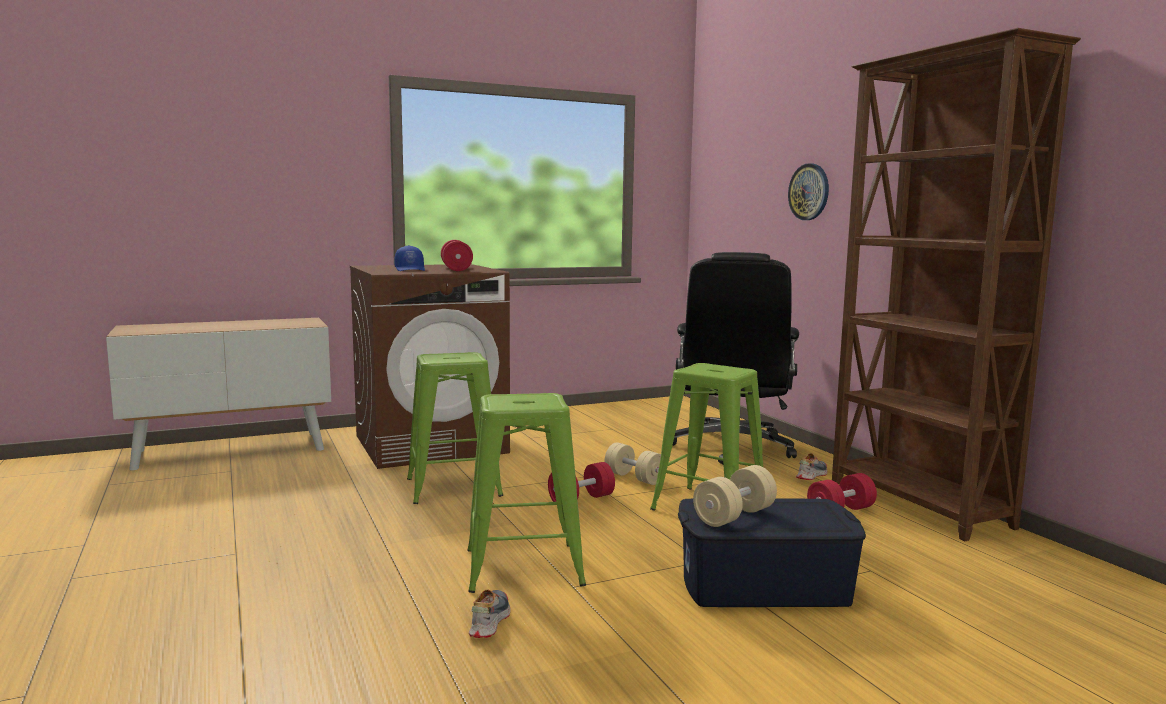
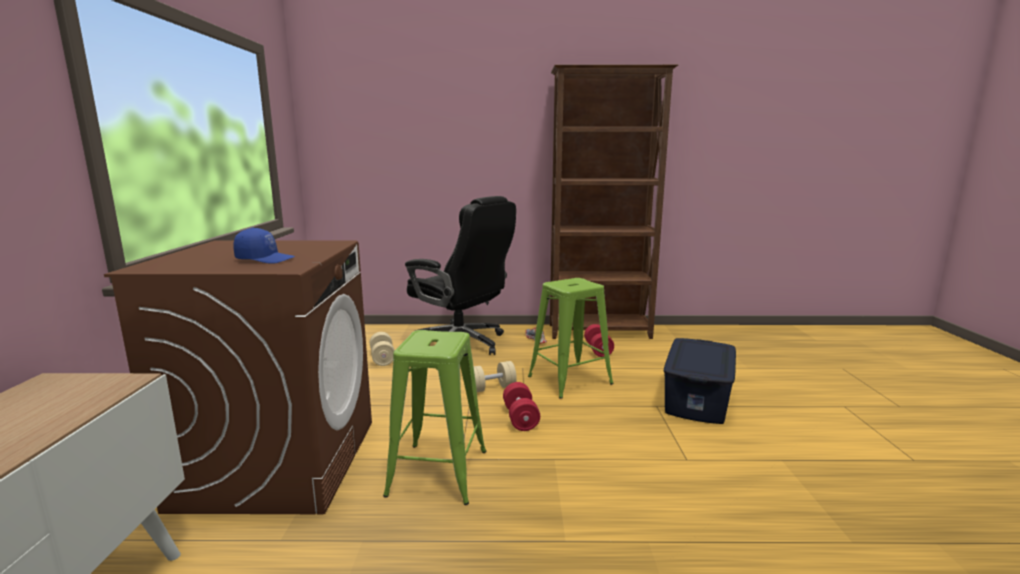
camera: 65 degrees left, 5 degrees up
(456, 269) = (294, 248): red dumbbell -> none
(488, 621) = (742, 508): shoe -> none
(522, 567) = (646, 473): green stool -> none
(734, 516) = (702, 364): beige dumbbell -> beige dumbbell (382, 358)
(809, 192) = (462, 147): wall clock -> none

